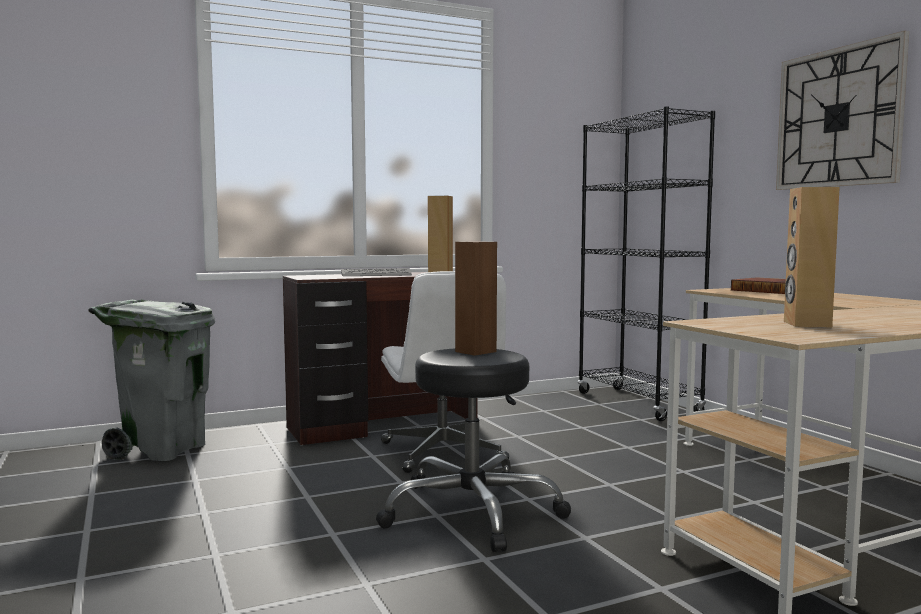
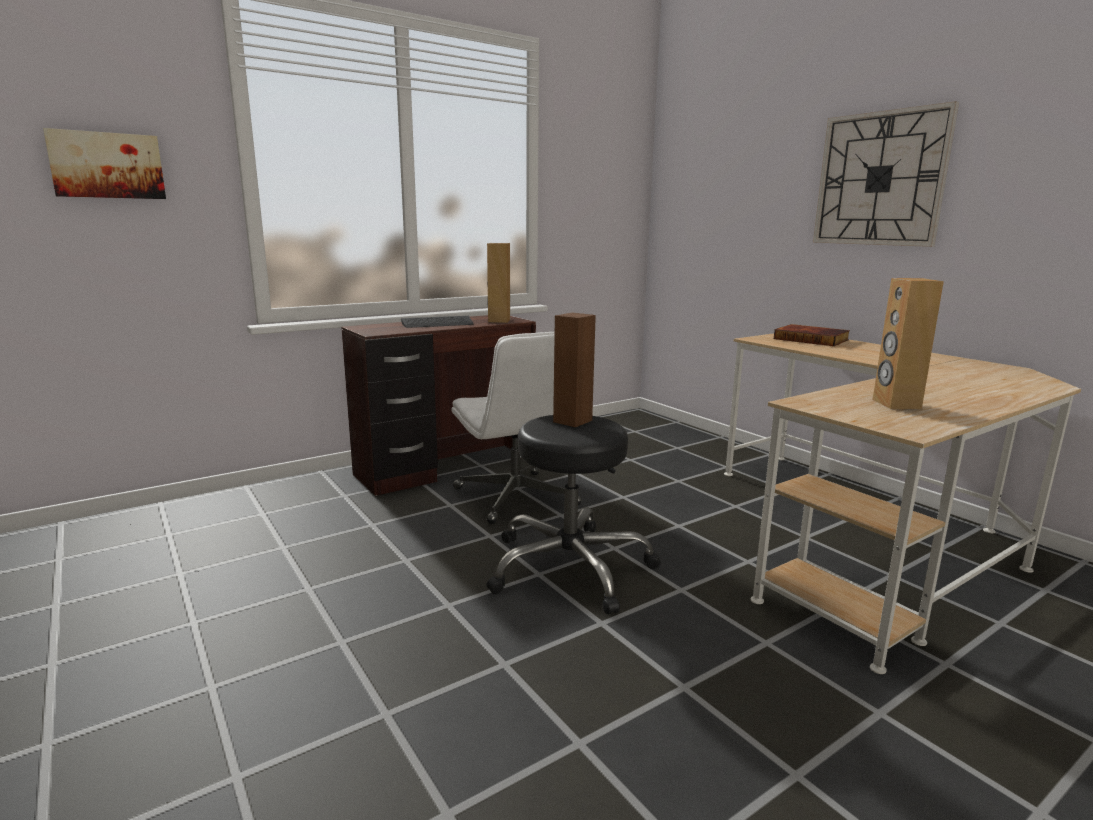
camera: 10 degrees left, 10 degrees up
(84, 125) = (107, 165): none -> picture
(163, 450) = (235, 510): grey trash can -> none
(638, 404) = (668, 429): black bookcase -> none

